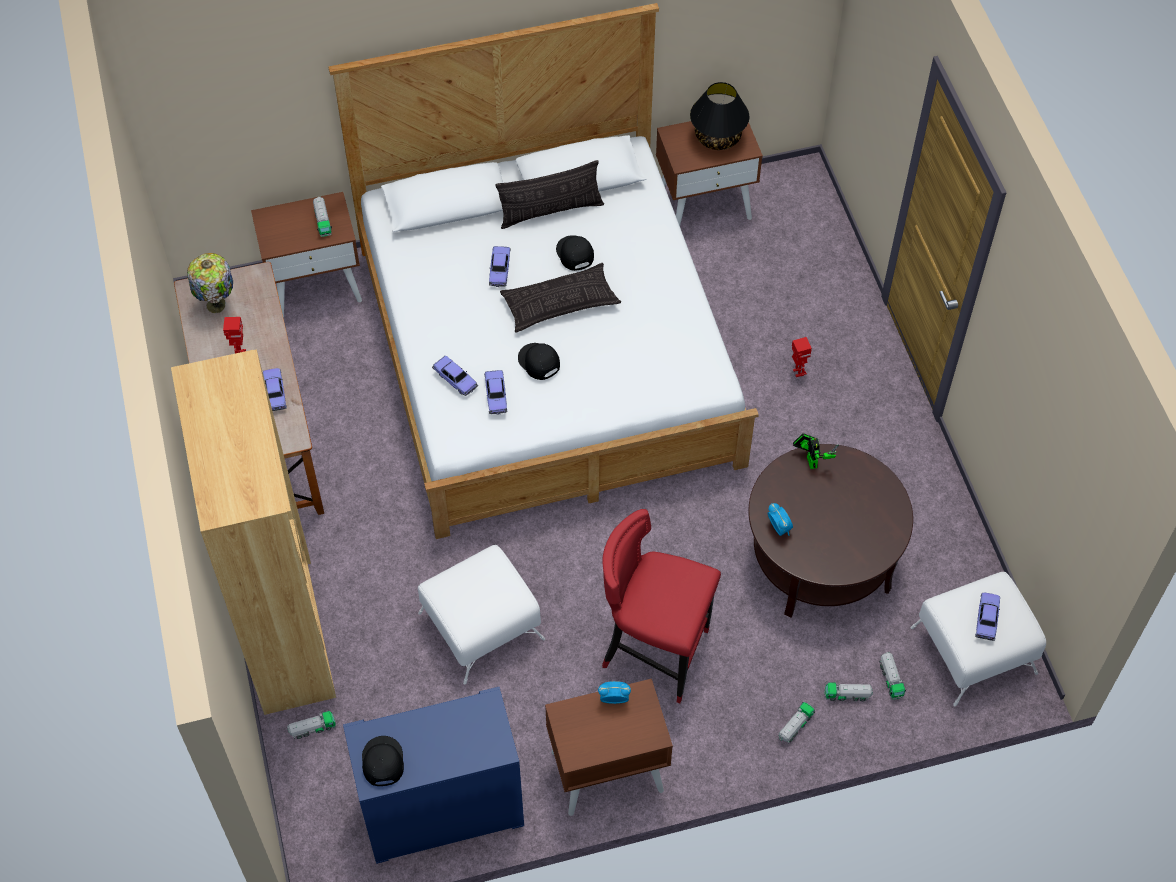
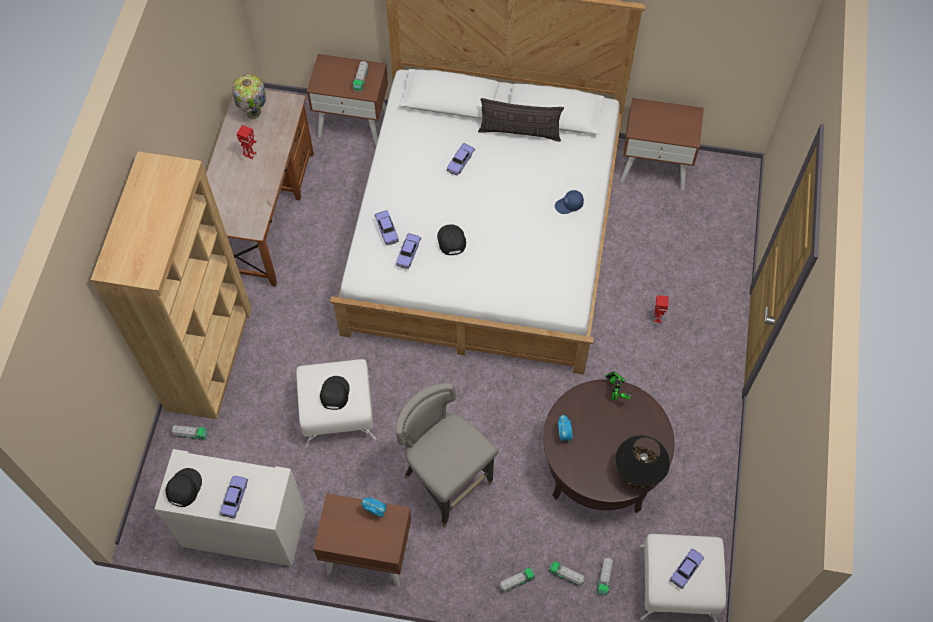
camera: 25 degrees right, 5 degrees up
(275, 393) = (259, 191): toy car -> toy car (234, 498)
(442, 810) = (244, 530): blue dresser -> white dresser
(560, 303) = (490, 202): pillow -> none
(574, 254) = (519, 170): black cap -> black cap (334, 393)
(653, 272) = (569, 205): none -> blue cap
(654, 652) = (446, 482): red stool -> grey stool
(717, 137) = (673, 121): black table lamp -> black table lamp (638, 470)

